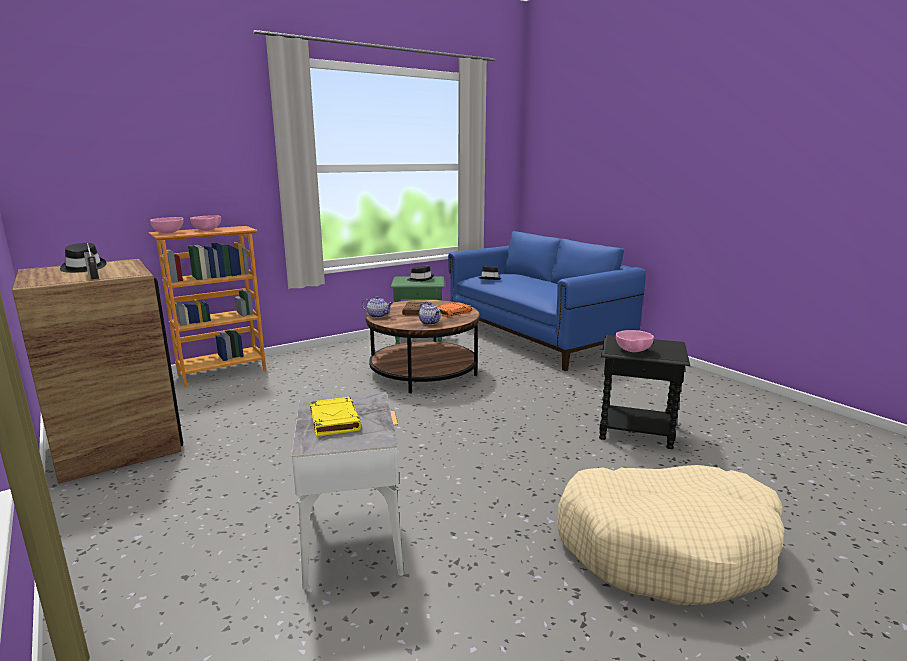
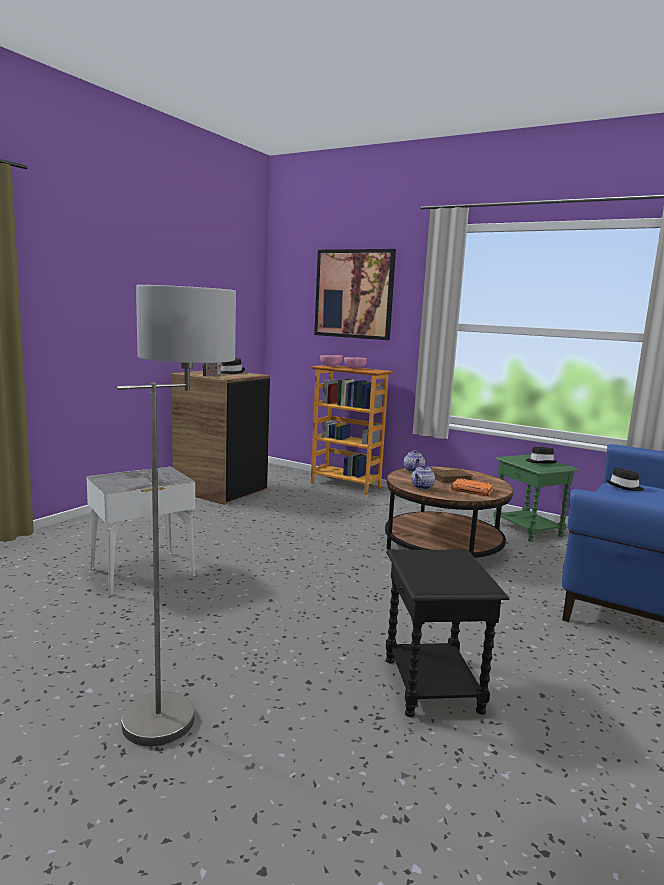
camera: 65 degrees right, 5 degrees down
(166, 134) = (354, 294): none -> picture
(334, 420) = (138, 476): yellow book -> none
(632, 351) = (415, 563): pink bowl -> none
(666, 547) = (178, 713): beige dog bed -> grey floor lamp

